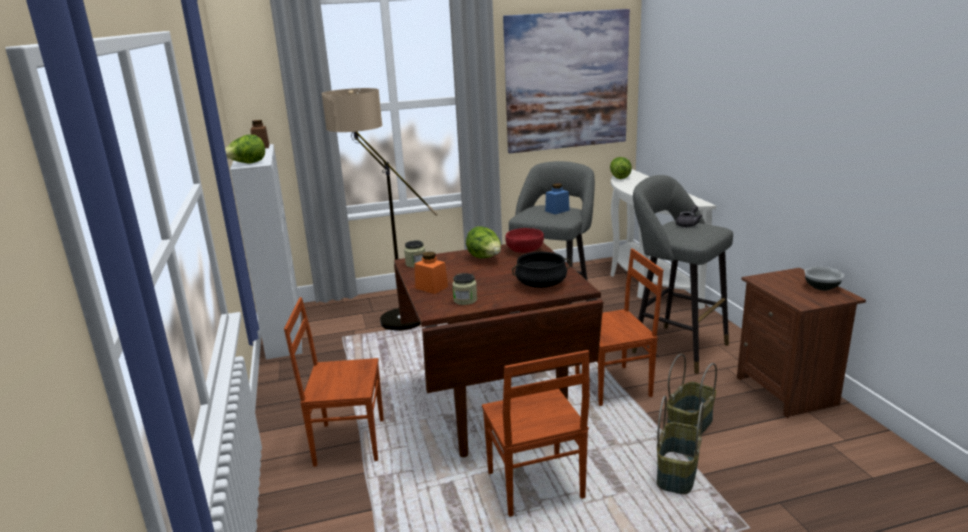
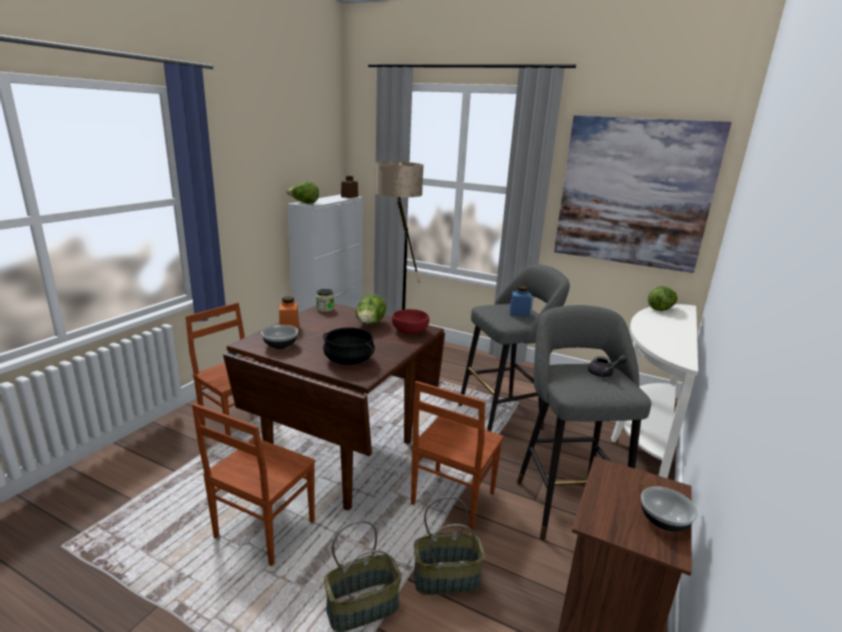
camera: 40 degrees right, 0 degrees up
(465, 300) = (280, 345): jar -> bowl
(614, 386) = (451, 499): brown chair -> brown chair turned 90 degrees clockwise

